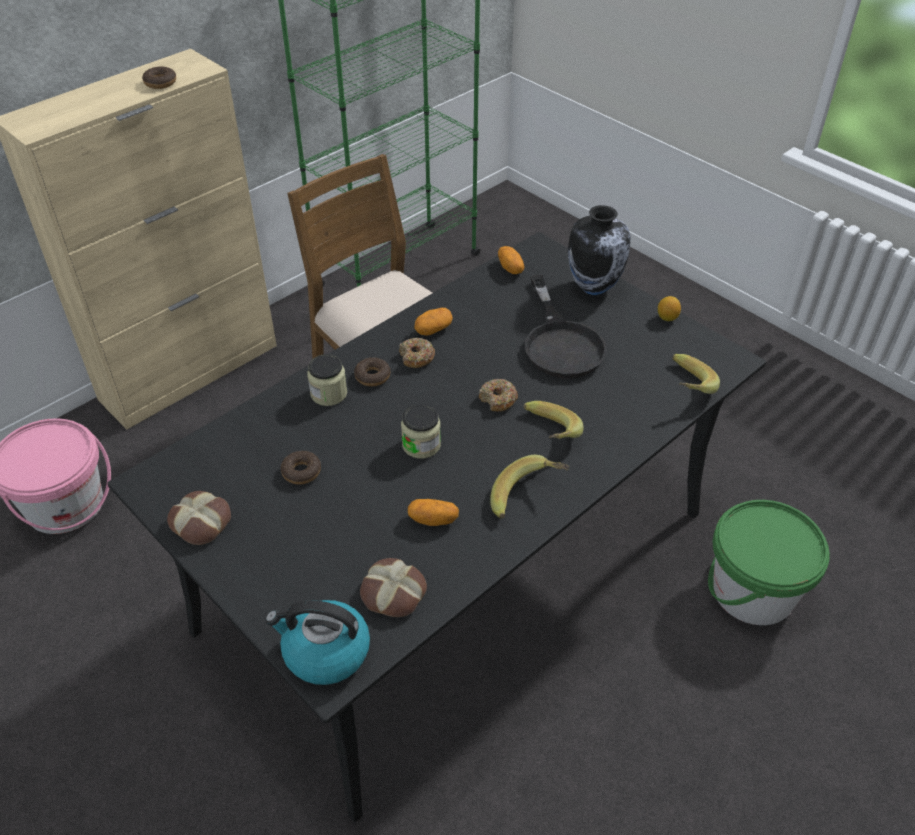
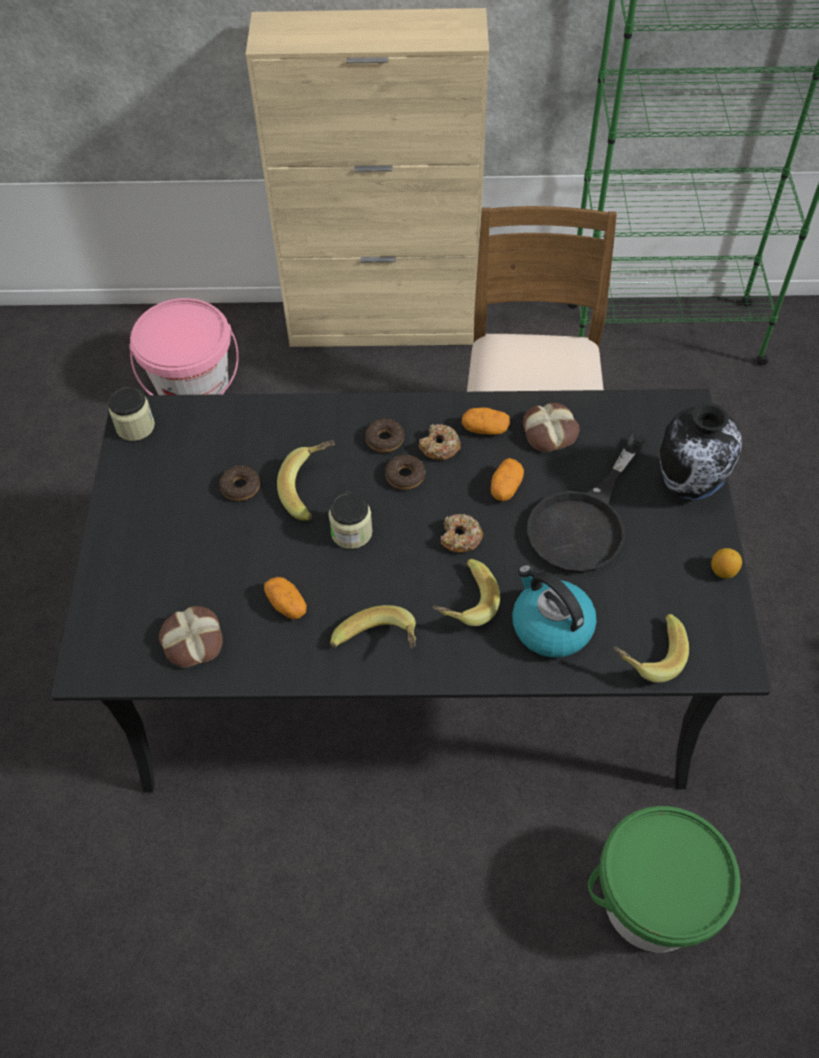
camera: 45 degrees right, 10 degrees up
(160, 83) = (415, 38): donut -> donut (405, 476)
(202, 522) = (134, 476): bread -> bread (550, 432)
(325, 652) = (102, 647): kettle -> kettle (550, 626)
(329, 394) = (334, 431): jar -> jar (135, 426)
(359, 438) = (312, 489): none -> banana
(510, 268) = (630, 412): potato -> potato (505, 487)

